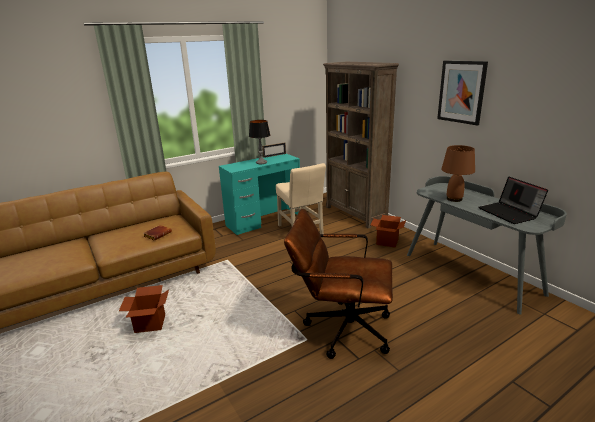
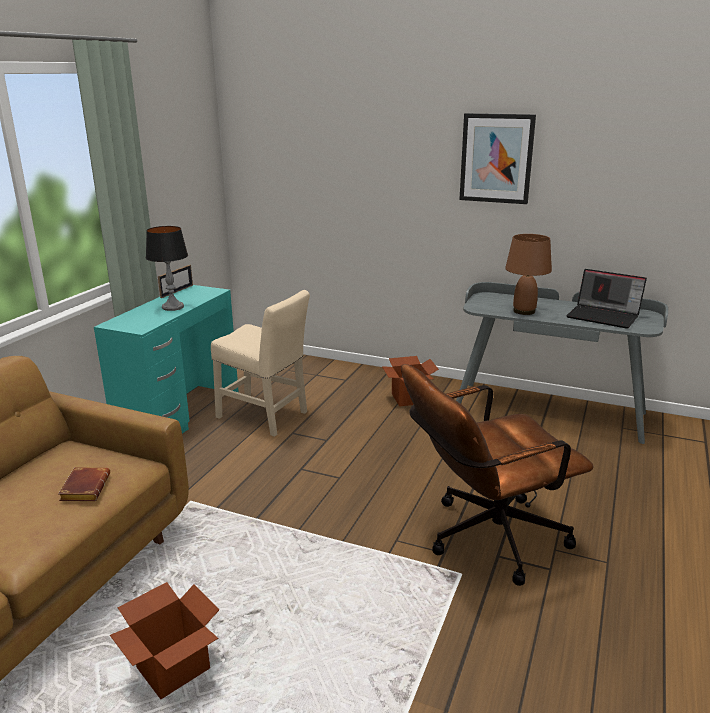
camera: 35 degrees left, 0 degrees up
(355, 214) = (321, 369): brown bookcase -> none

